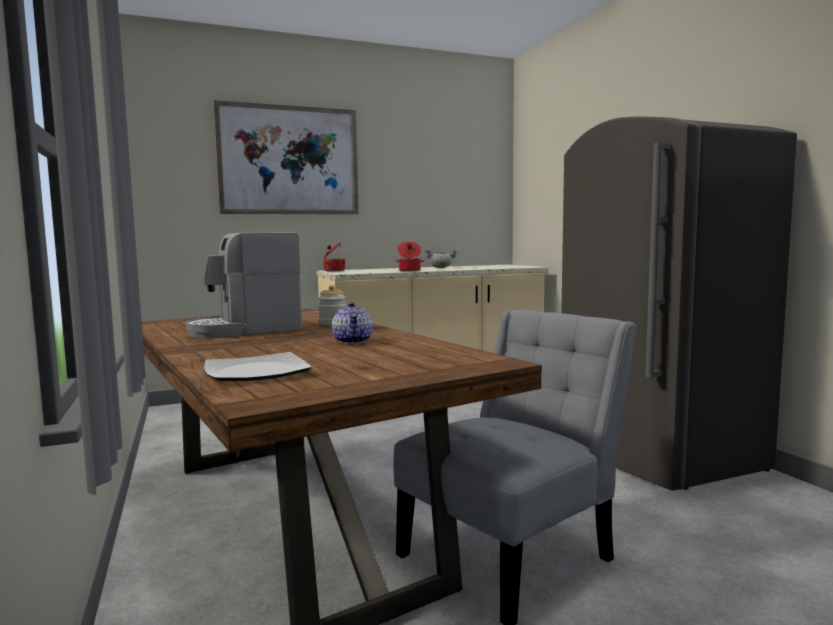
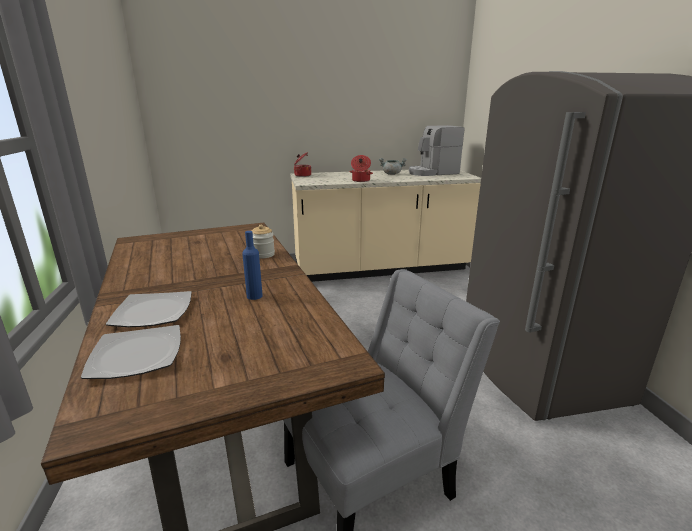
camera: 10 degrees right, 15 degrees up
(243, 353) = (153, 312): none -> plate
(245, 330) = (187, 264): coffee machine -> coffee machine (432, 173)
(289, 160) = (266, 79): picture -> none
(353, 341) = (254, 296): teapot -> blue bottle

